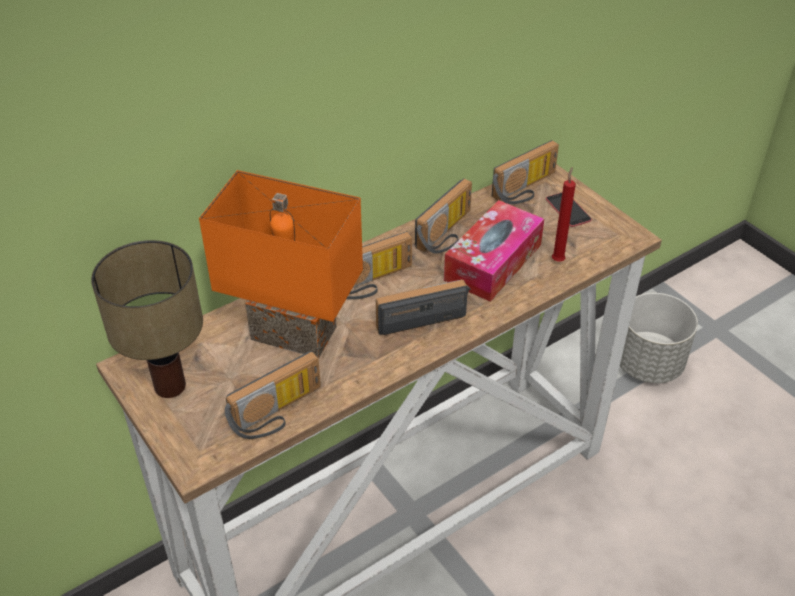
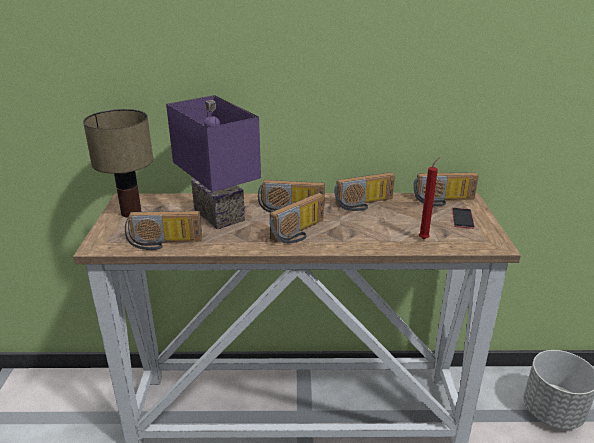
camera: 35 degrees right, 15 degrees down
(296, 331) = (222, 214): orange table lamp -> purple table lamp
(421, 315) = (300, 233): radio -> radio turned 120 degrees clockwise
(493, 262) = (377, 225): tissue box -> none

